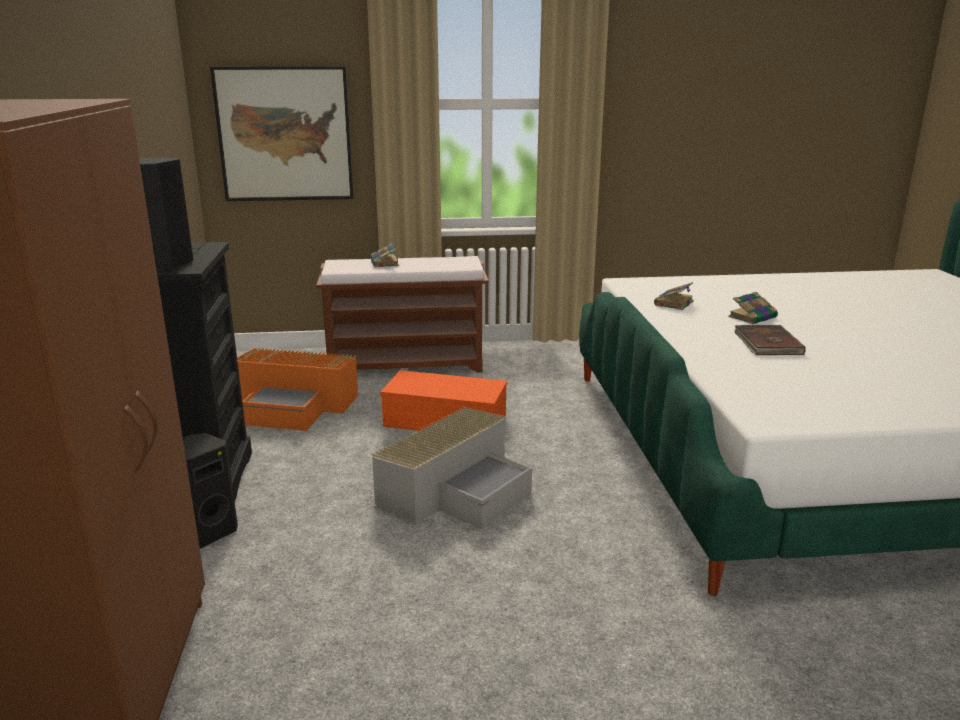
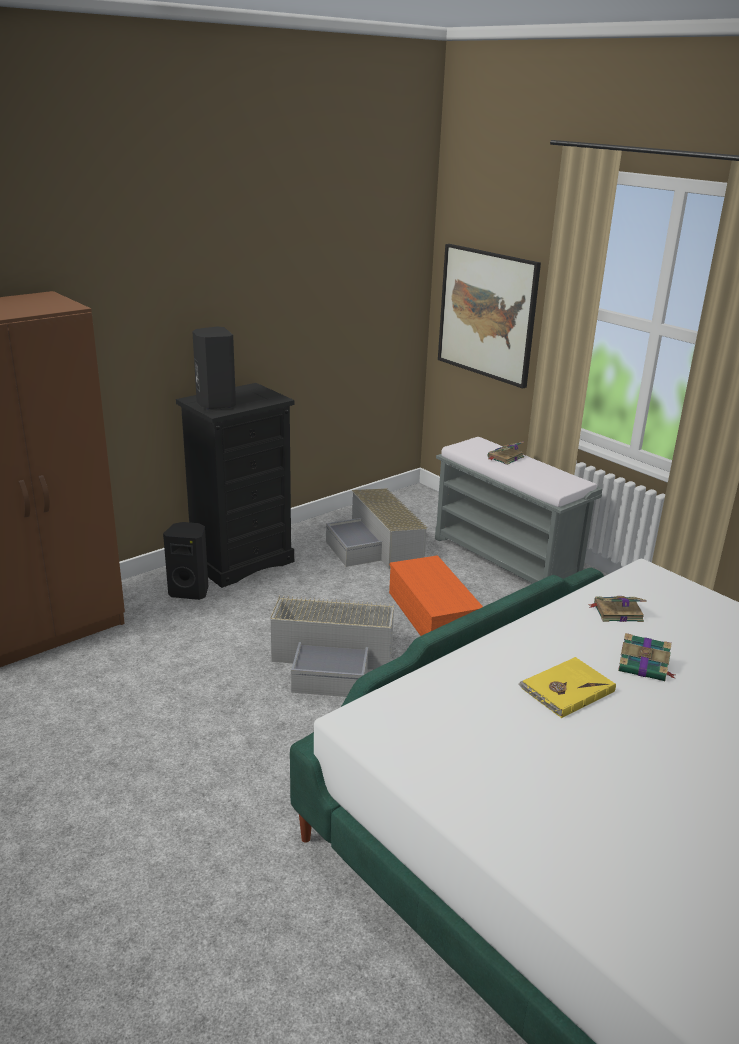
camera: 55 degrees right, 5 degrees up
(296, 405) = (376, 546): orange storage box -> grey storage box
(407, 364) = (507, 559): brown bench -> grey bench
(767, 344) = (566, 689): brown book -> yellow book

